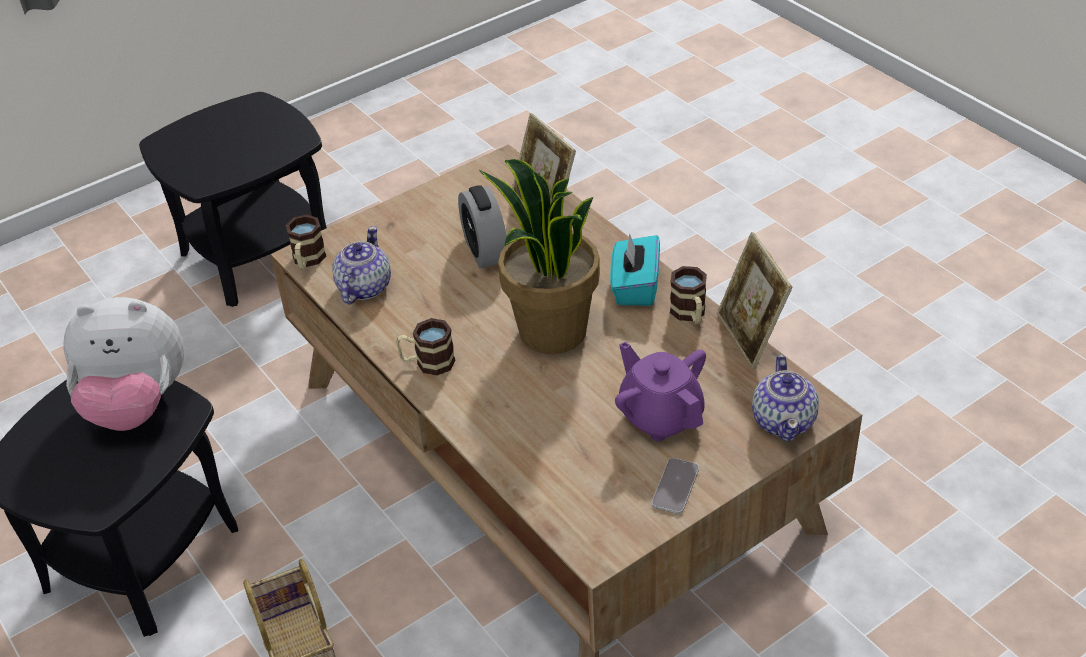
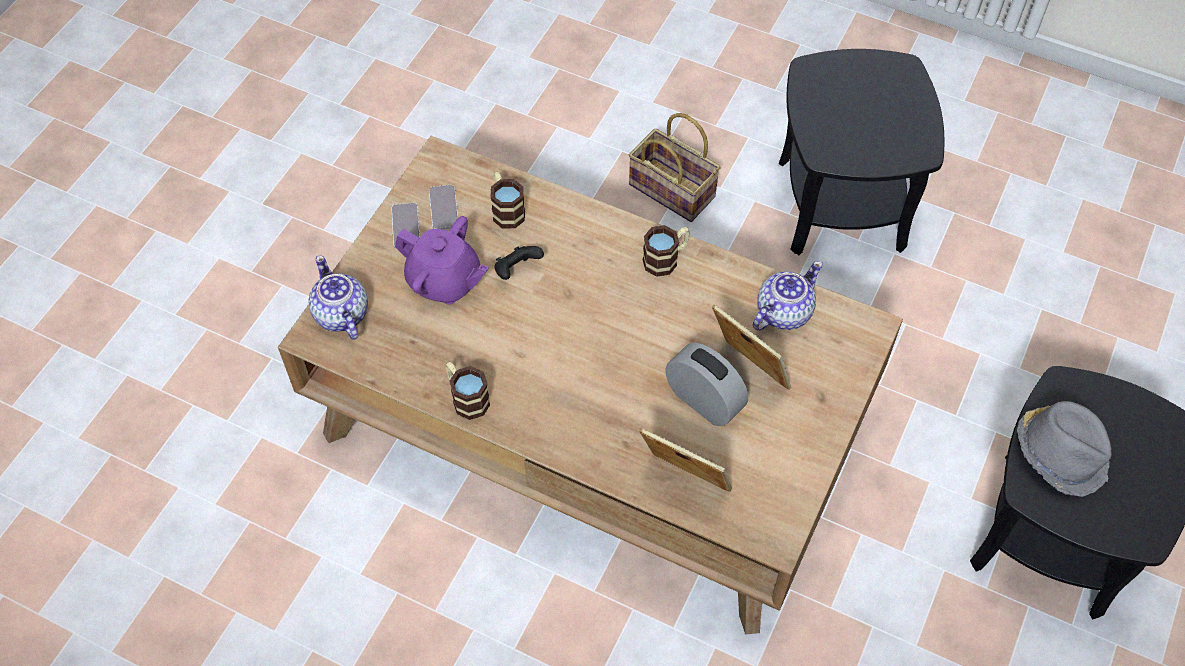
camera: 150 degrees right, 15 degrees up
(137, 405) = (865, 146): plush toy -> none
(254, 152) = (1061, 453): none -> grey hat
(307, 260) = (860, 322): mug -> mug (506, 210)
(363, 288) = (782, 312): teapot -> teapot turned 120 degrees counterclockwise
(551, 332) = (581, 329): potted plant -> none
(580, 401) = (517, 270): none -> black game controller
(622, 491) = (443, 208): none -> phone
(635, 287) = (533, 411): turquoise tissue box -> none
(750, 337) = (400, 391): picture frame -> picture frame (747, 373)

